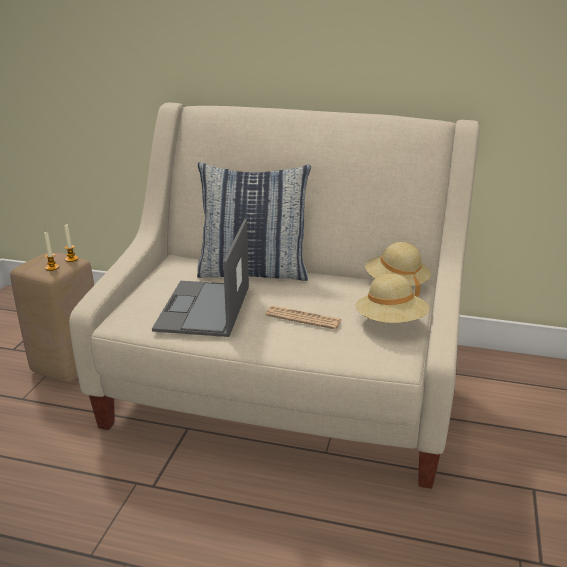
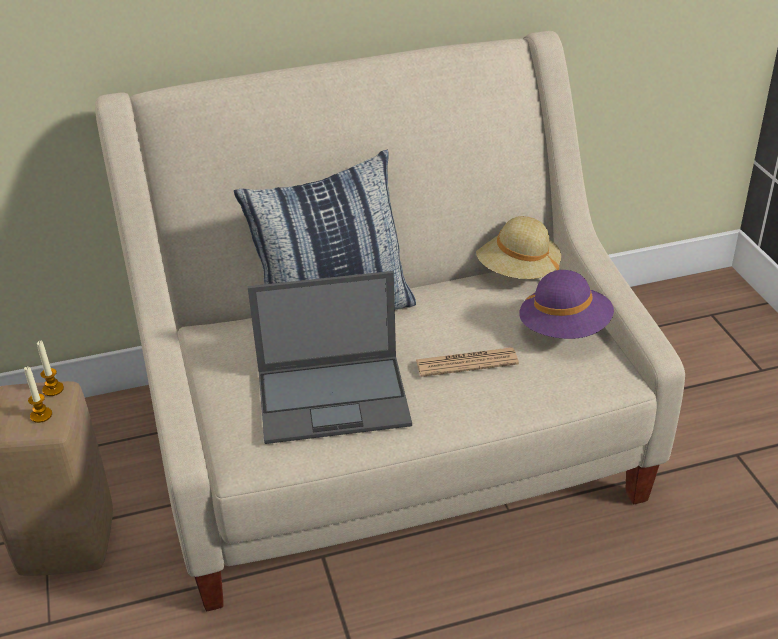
camera: 30 degrees left, 10 degrees up
(203, 309) = (335, 398): laptop -> laptop turned 75 degrees counterclockwise
(390, 322) = (564, 330): beige hat -> purple hat

